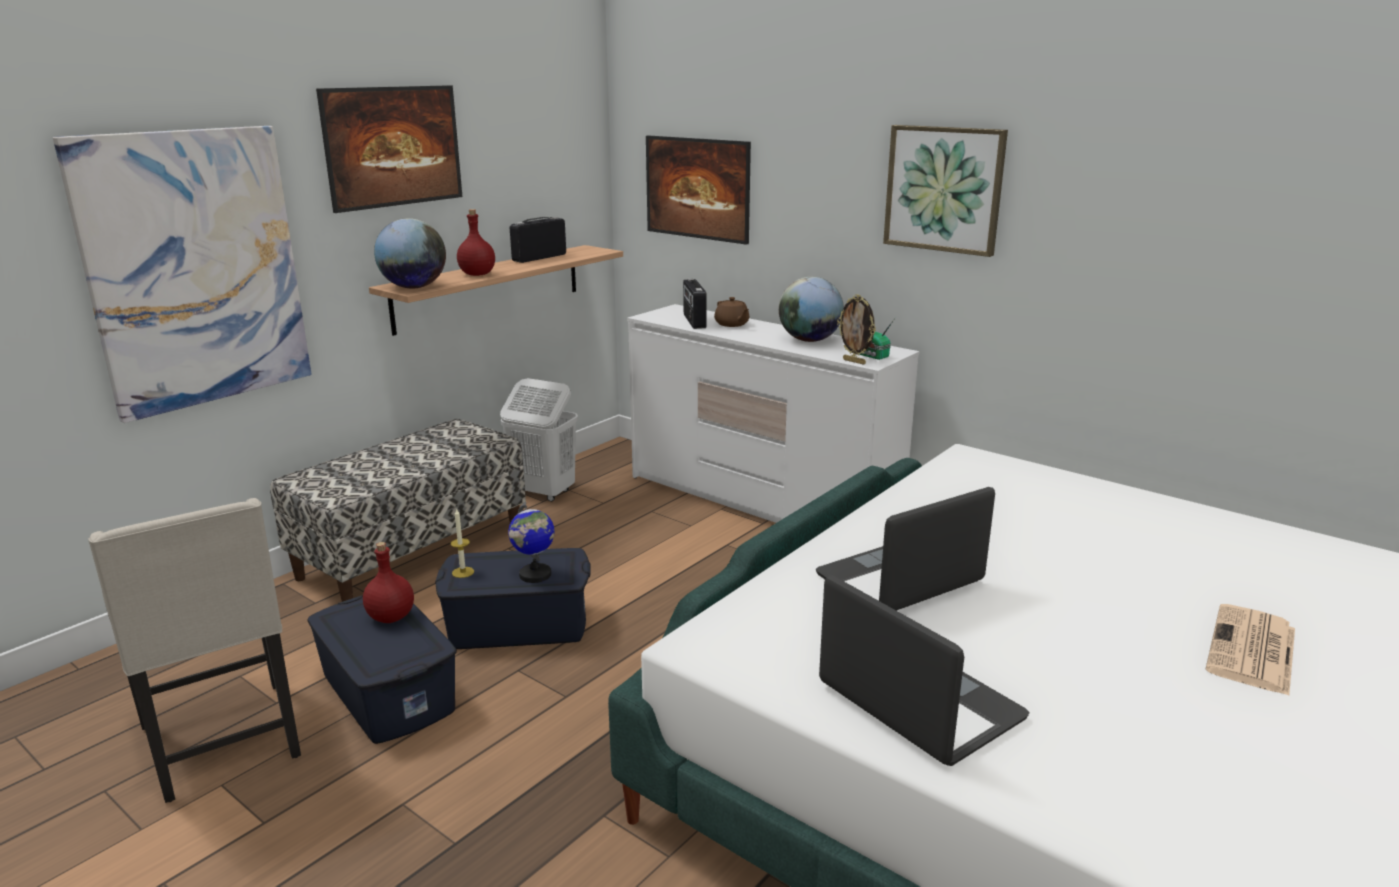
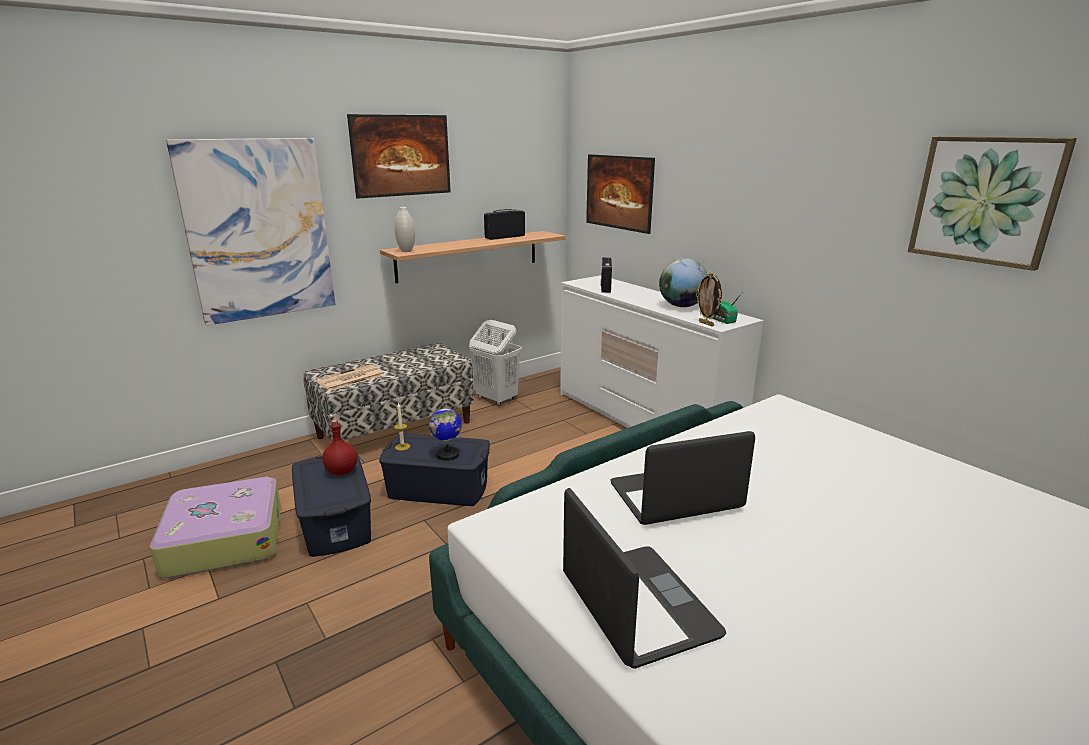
camera: 15 degrees right, 0 degrees up
(225, 742) = (224, 539): beige chair -> suitcase
(413, 287) = (406, 251): globe -> white vase
(477, 274) = (454, 245): red bottle -> none
(732, 324) = (631, 291): brown teapot -> none
(944, 189) = (790, 193): picture -> picture (985, 200)
(1252, 651) = (974, 612): newspaper -> newspaper (350, 378)

